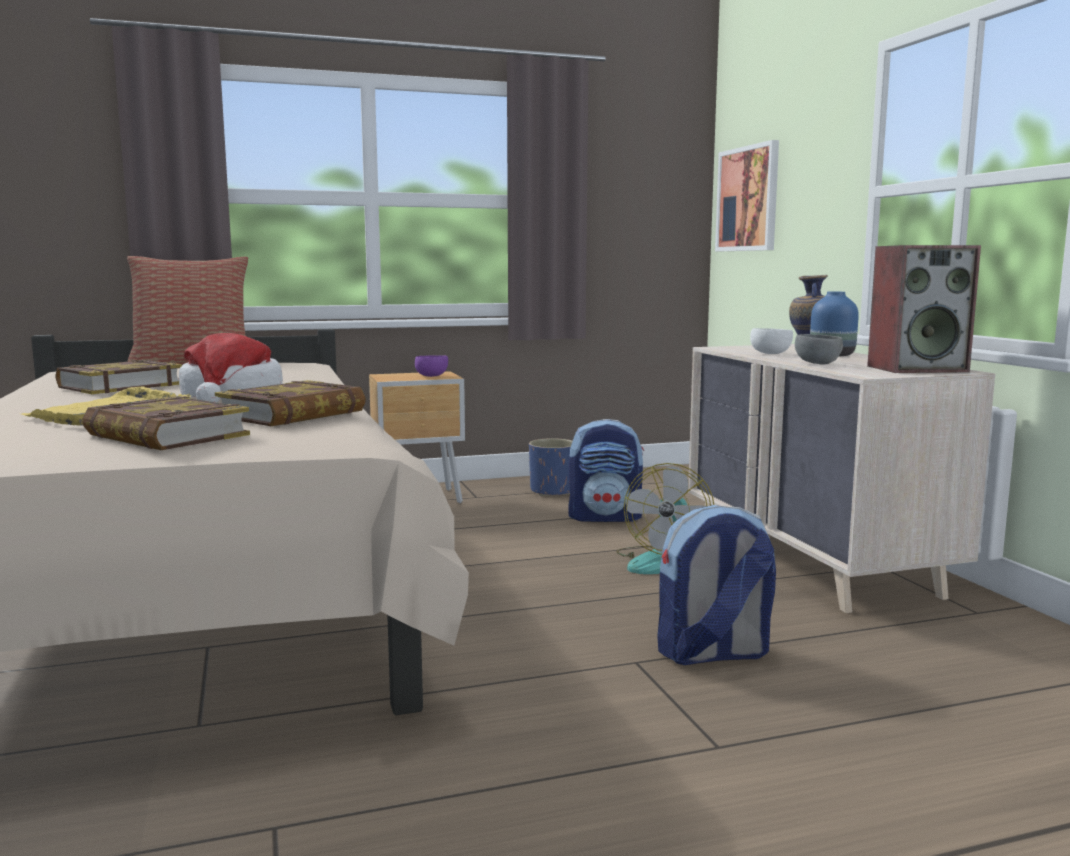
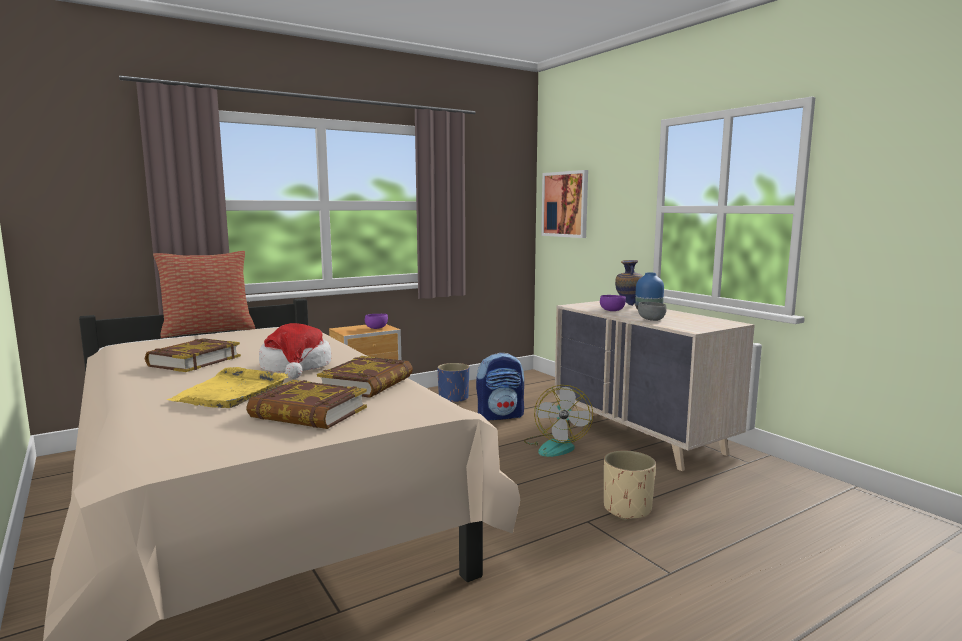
camera: 15 degrees left, 0 degrees up
(712, 654) = (627, 509): backpack -> beige planter
(770, 354) = (612, 311): white bowl -> purple bowl
(917, 369) = (710, 322): speaker -> none

